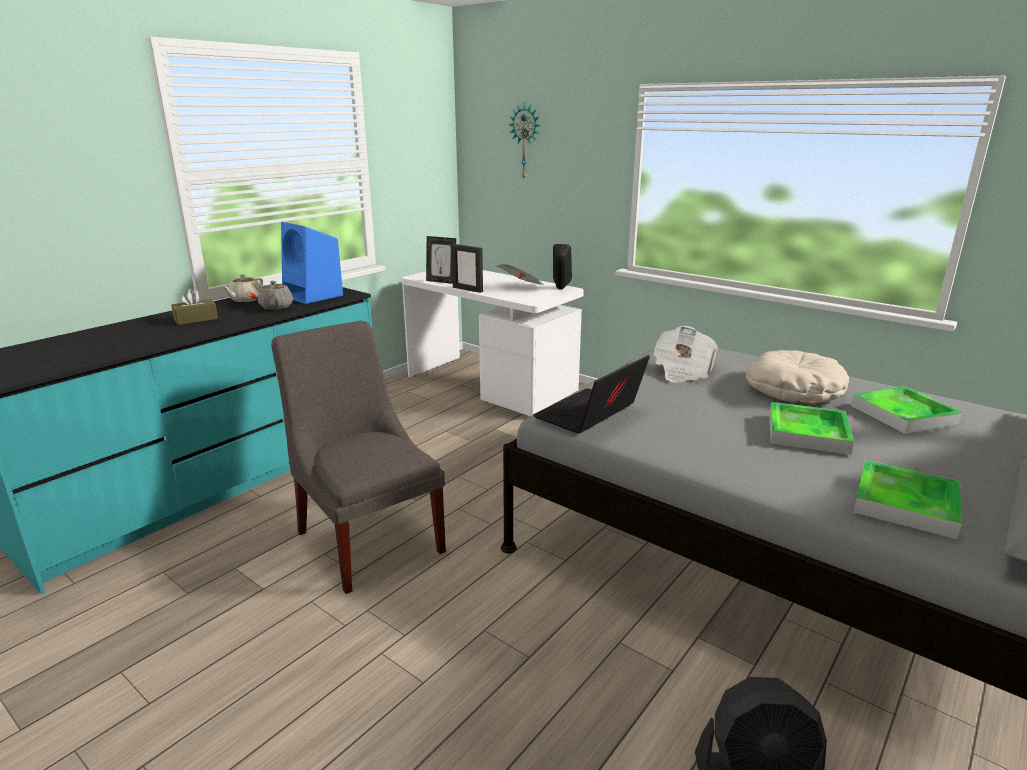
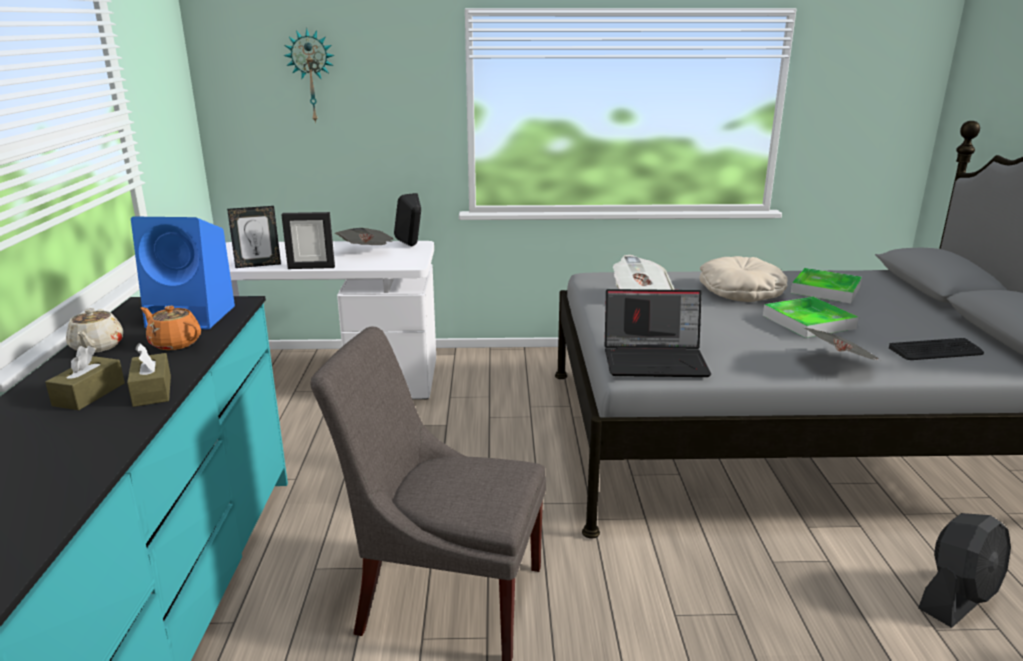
camera: 40 degrees left, 0 degrees up
(218, 325) = (152, 391): none -> brown tissue box
(276, 306) = (174, 343): grey teapot -> orange teapot
(589, 415) = (656, 360): laptop -> laptop turned 90 degrees counterclockwise
(756, 475) = (840, 364): none -> newspaper
(905, 504) = (936, 351): tray -> keyboard

